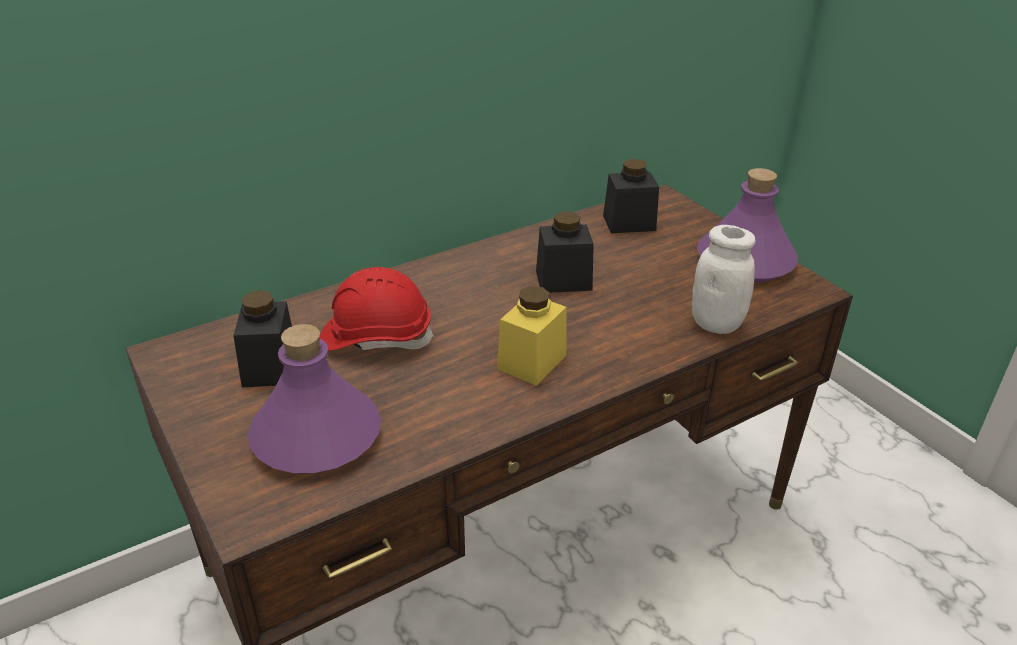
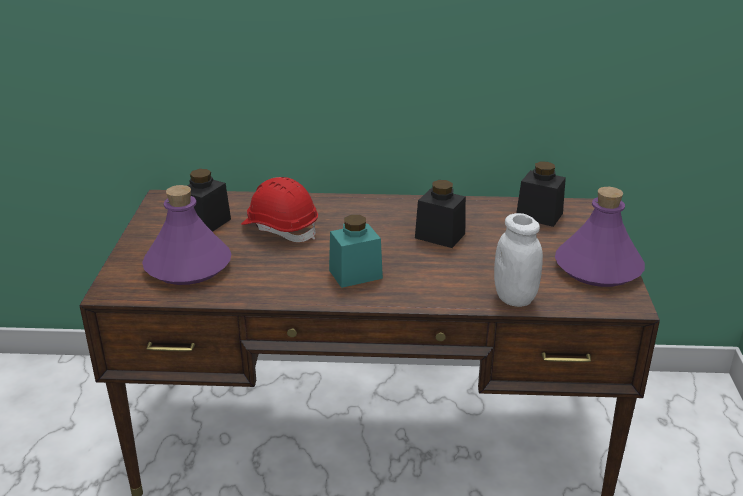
camera: 35 degrees right, 5 degrees down
(532, 362) = (355, 274): yellow jar -> turquoise jar

